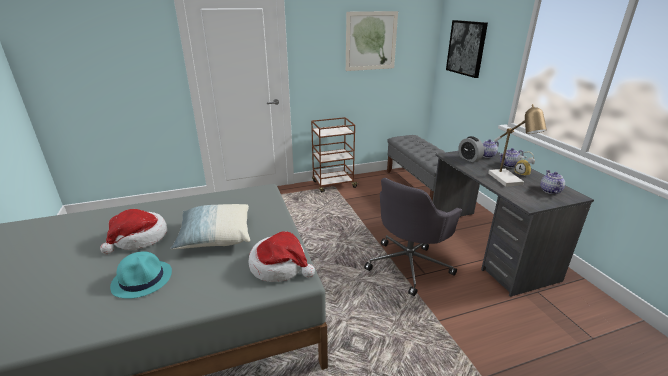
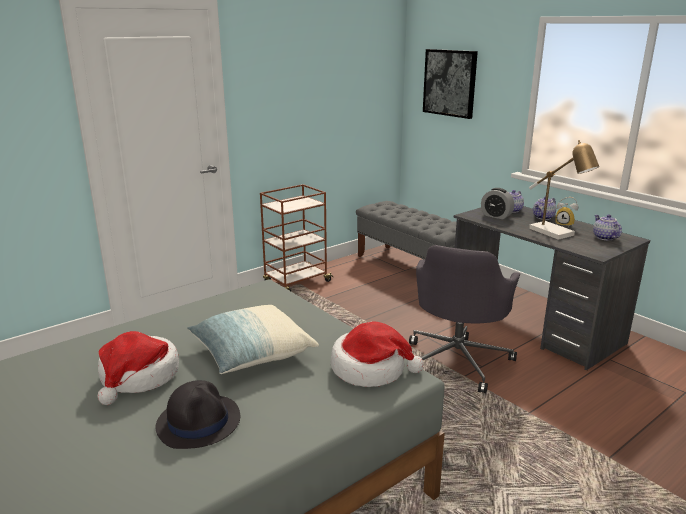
camera: 20 degrees left, 5 degrees down
(142, 279) = (199, 422): turquoise hat -> black hat
(371, 41) = (328, 78): picture -> none

